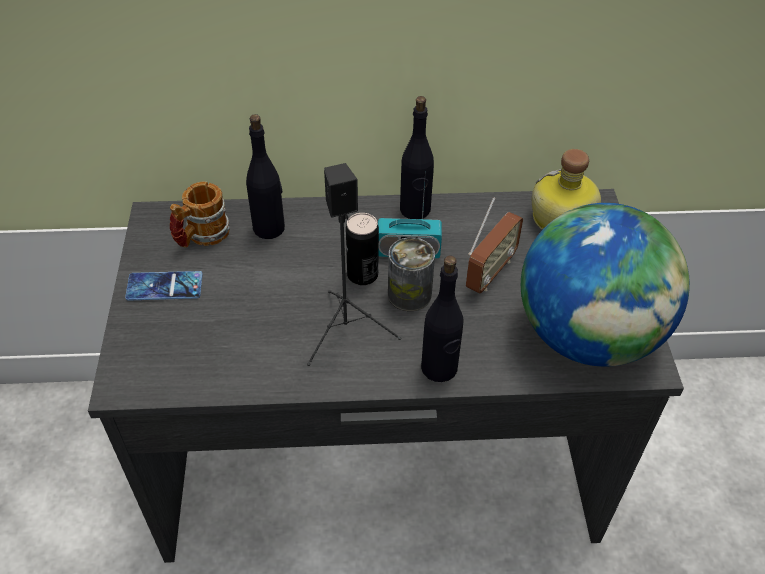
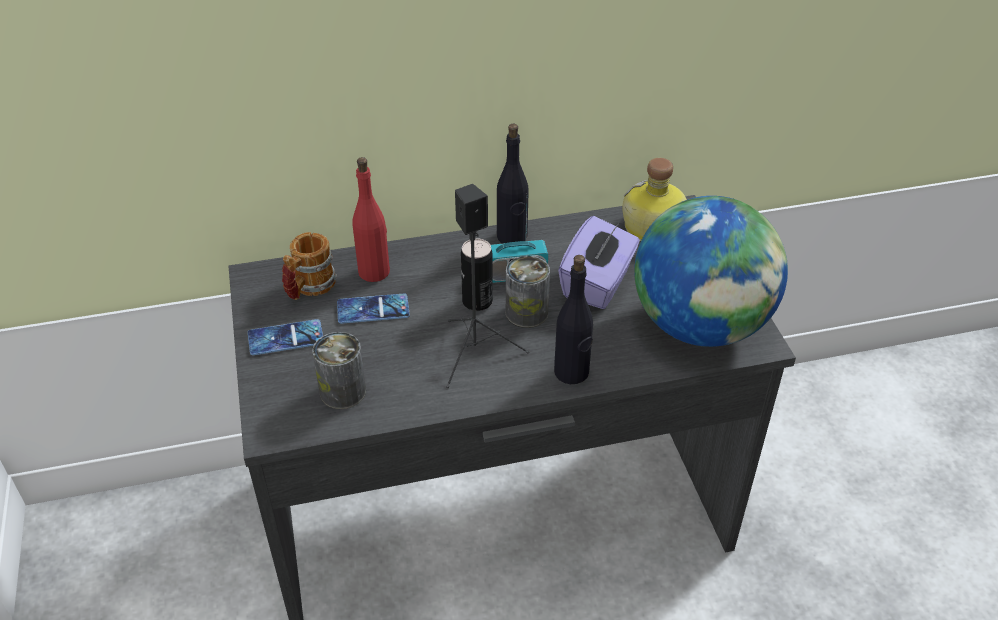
camera: 10 degrees left, 5 degrees down
(203, 353) = (343, 391): none -> can
(257, 268) = (373, 309): none -> phone
(269, 228) = (374, 271): black bottle -> red bottle
(490, 272) = (598, 283): radio -> purple tissue box

